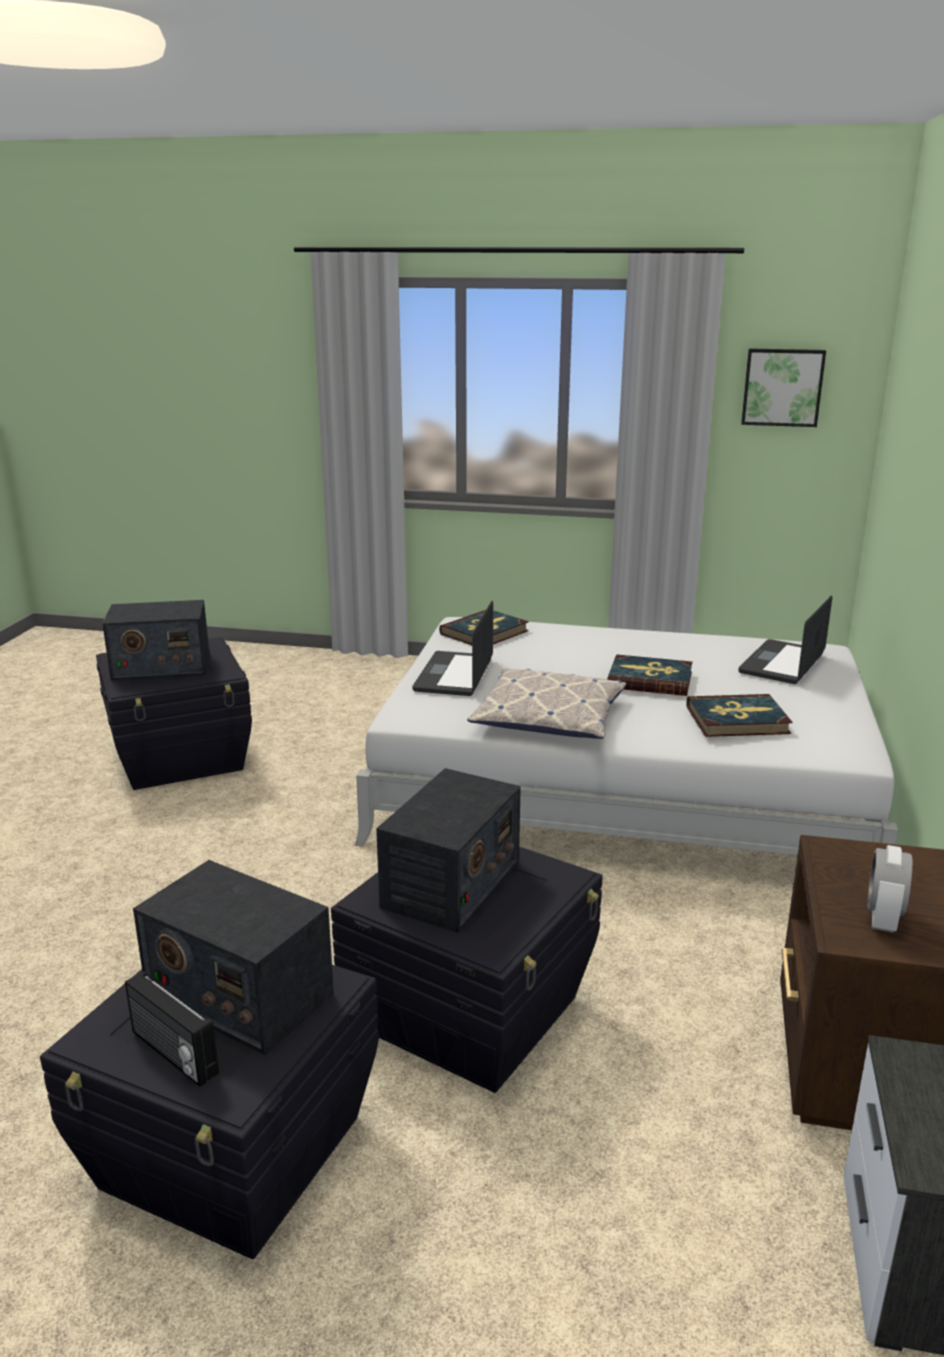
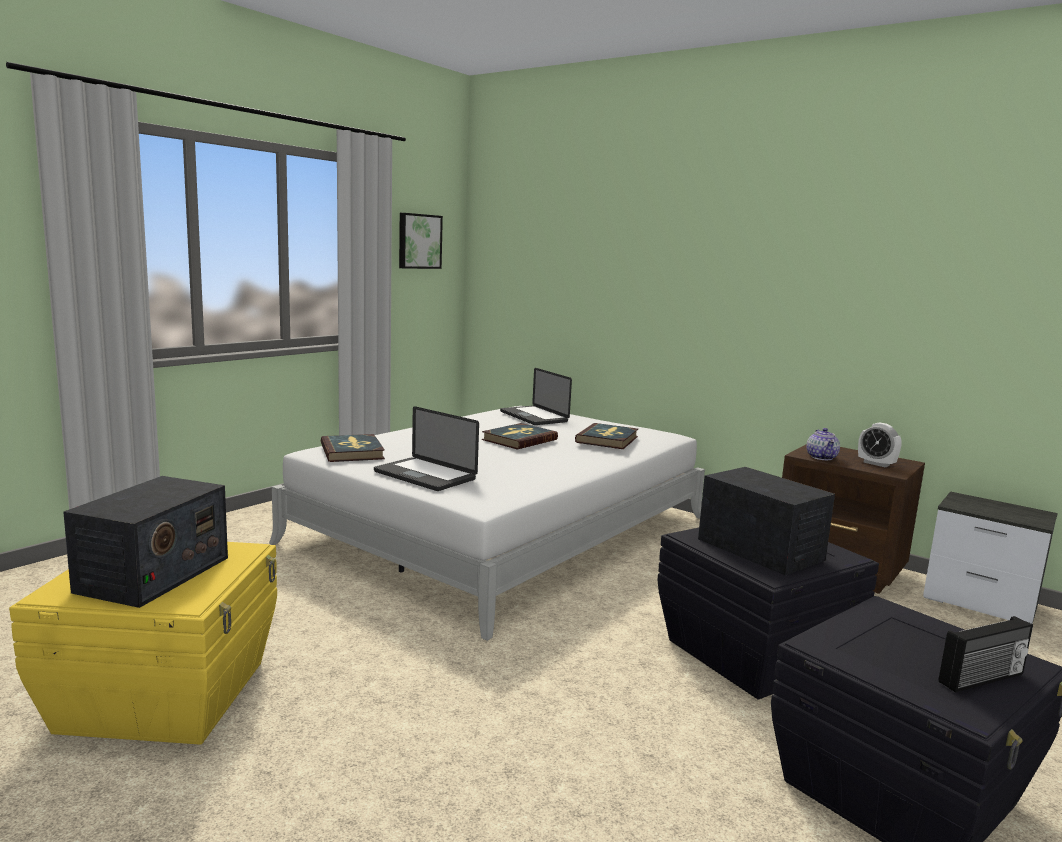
camera: 65 degrees left, 10 degrees down
(182, 757) = (167, 694): black storage box -> yellow storage box
(238, 994) = (898, 641): radio -> none
(549, 717) = (541, 472): pillow -> none
(838, 865) = (821, 457): none -> teapot

